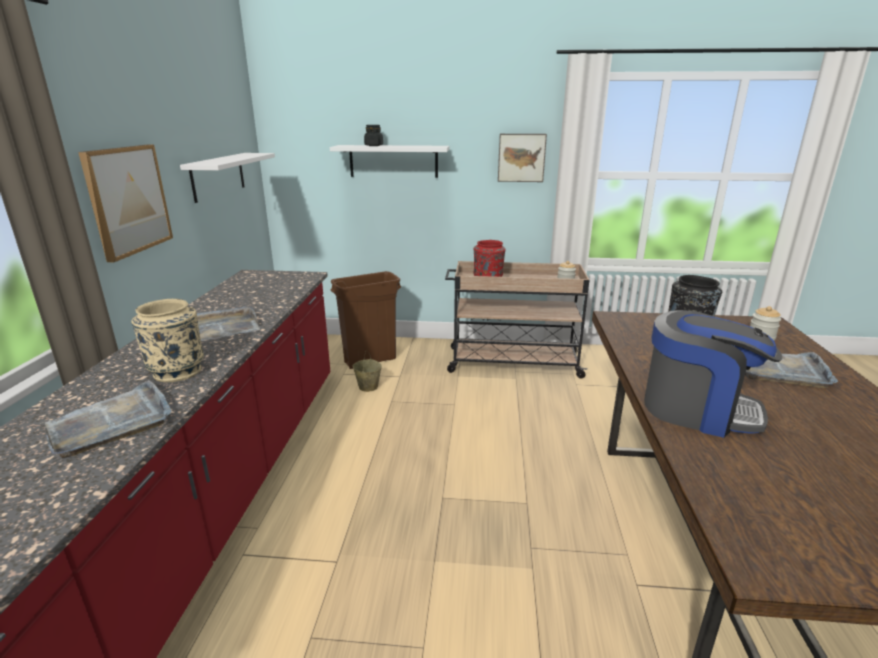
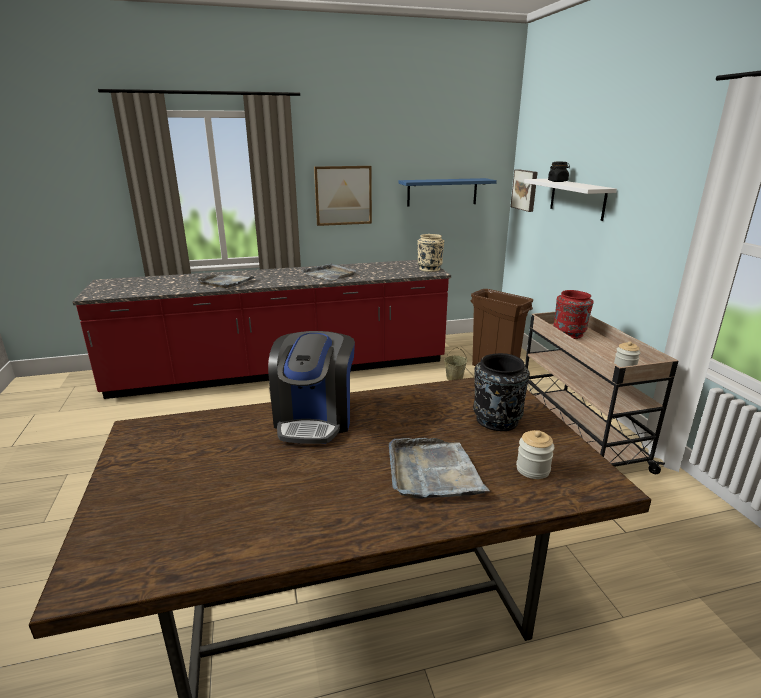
camera: 70 degrees right, 0 degrees up
(176, 371) = (274, 279): beige vase -> beige vase (429, 269)
(218, 176) = (442, 192): white shelf -> blue shelf
(521, 157) = (675, 211): picture -> picture (525, 190)

